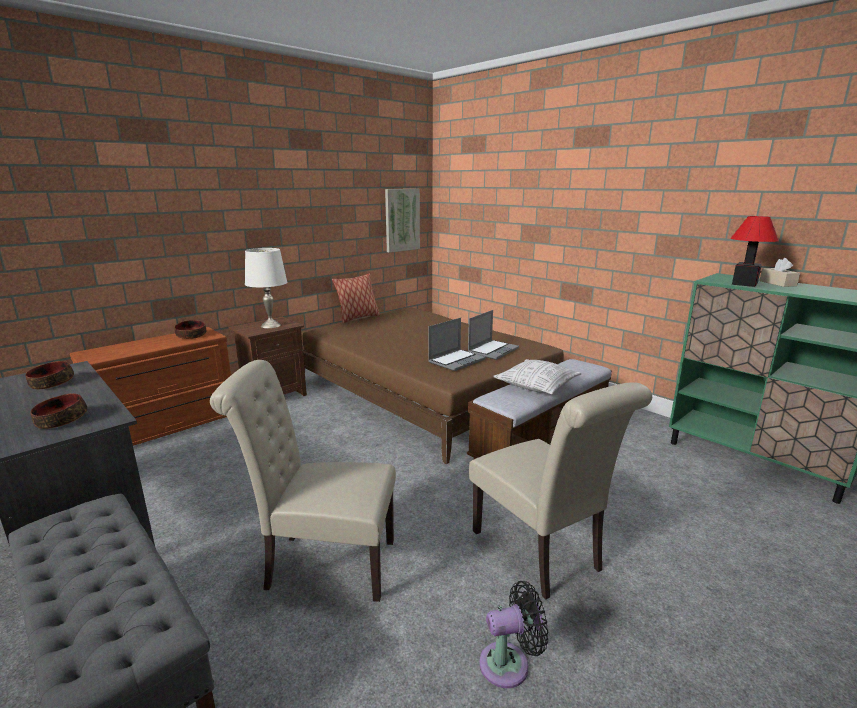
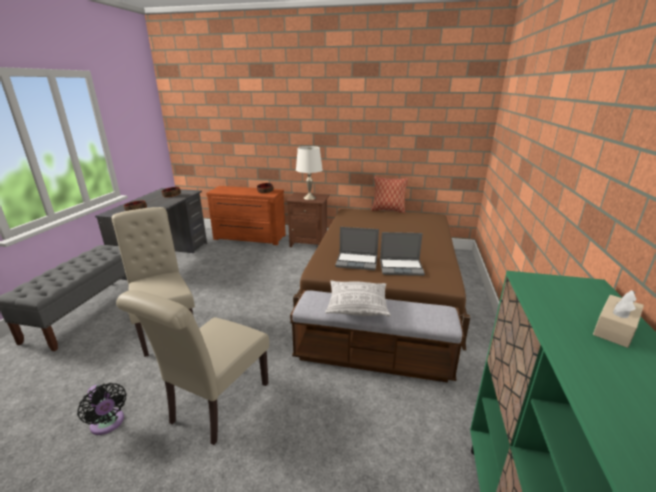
camera: 55 degrees right, 5 degrees up
(402, 220) = (452, 137): picture -> none
(745, 284) = (549, 303): table lamp -> none

